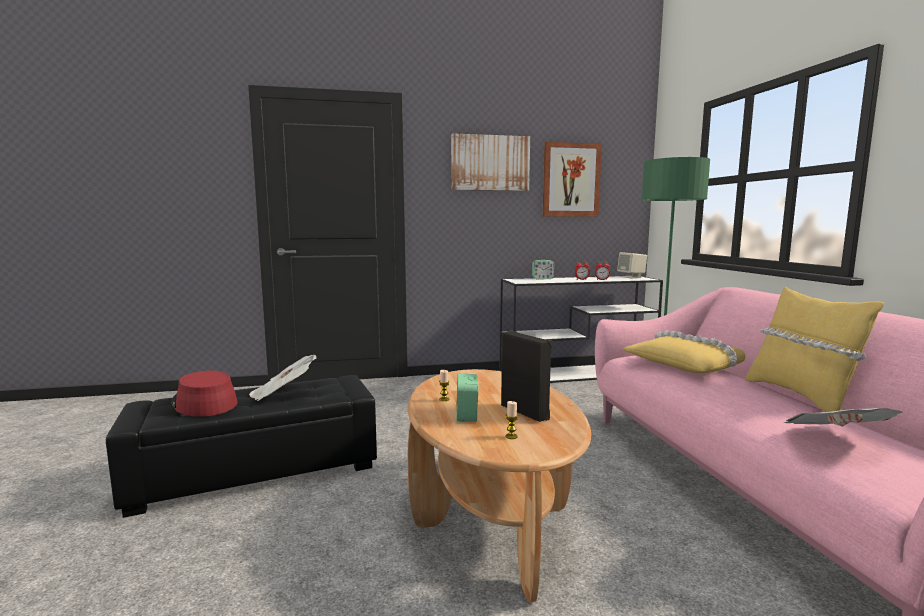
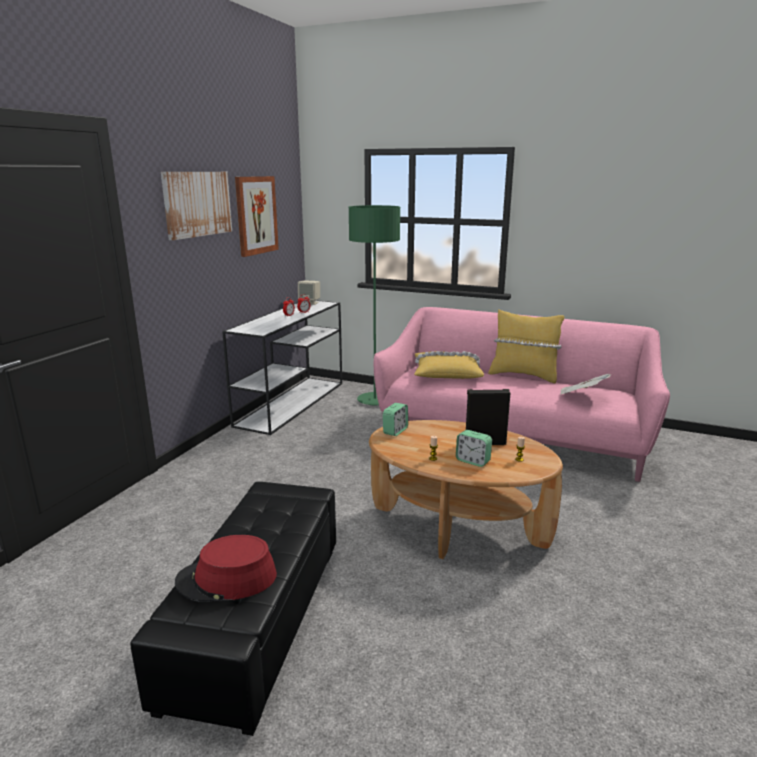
camera: 55 degrees left, 10 degrees up
(282, 394) = (266, 528): newspaper -> none
(542, 278) = (257, 322): alarm clock -> alarm clock (395, 431)

